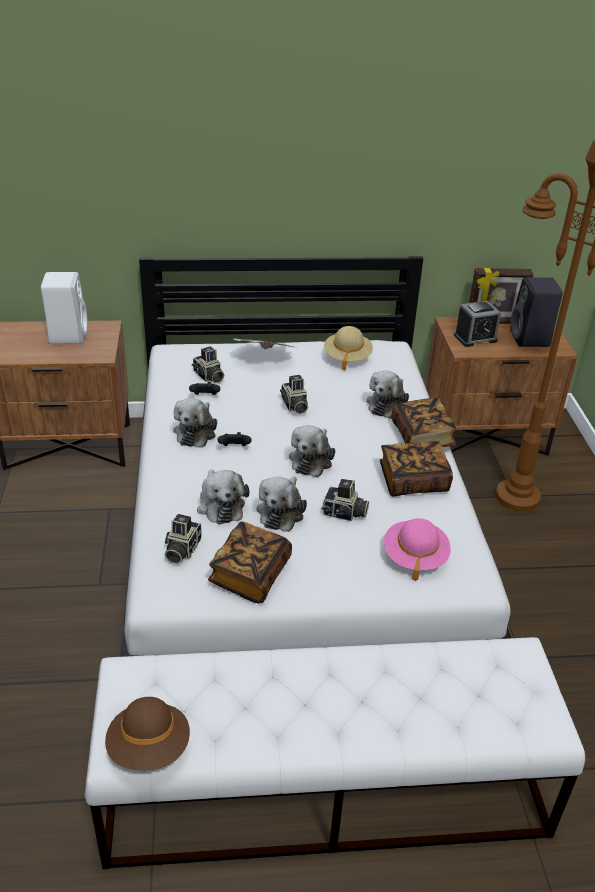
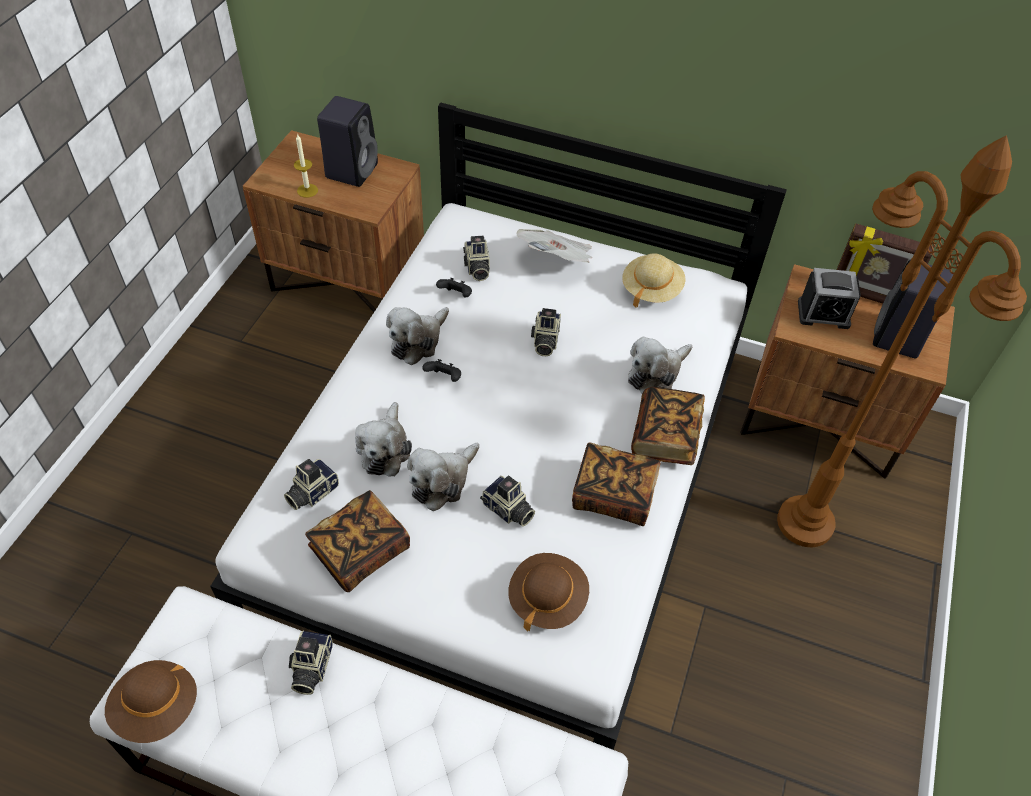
camera: 25 degrees right, 15 degrees up
(39, 355) = (307, 190): none -> candle
(68, 335) = (352, 170): white speaker -> black speaker
(263, 669) = (310, 668): none -> camera
(311, 459) = (518, 423): plush toy -> none
(414, 557) = (547, 599): pink hat -> brown hat

